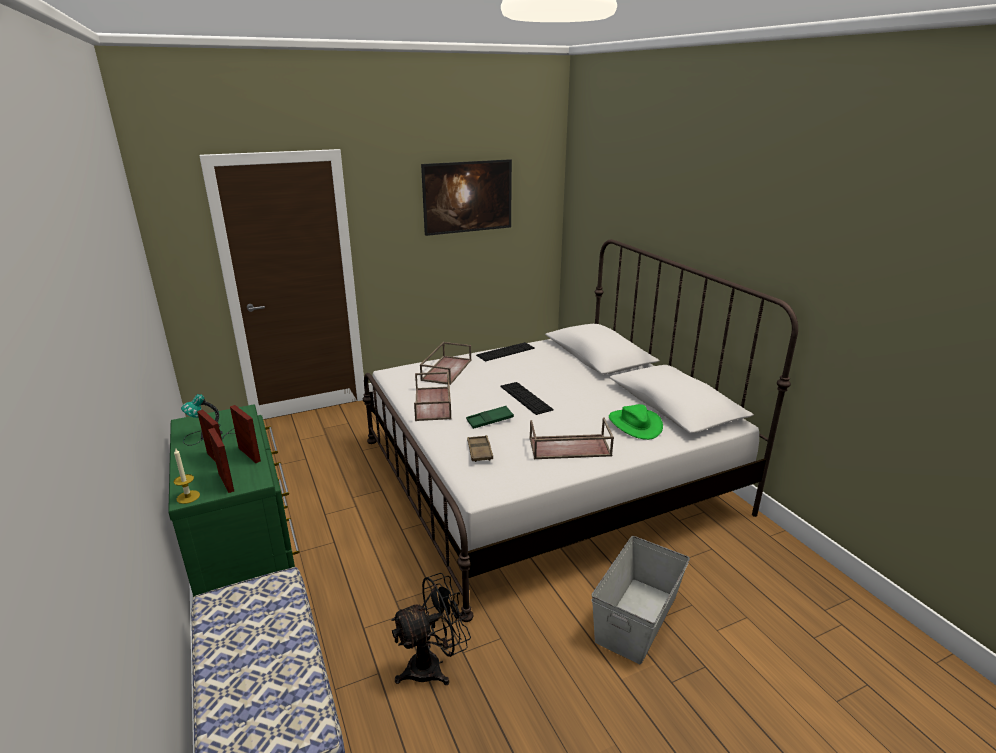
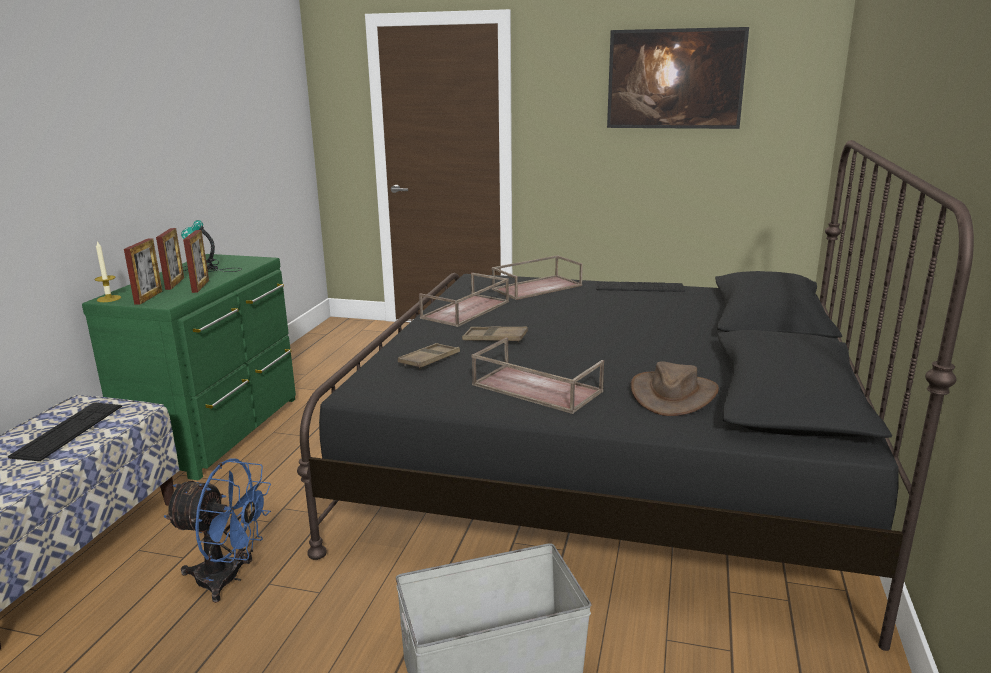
camera: 40 degrees right, 5 degrees down
(433, 666) = (228, 579): black fan -> blue fan
(490, 420) = (495, 339): green tray -> brown tray
(526, 398) = (577, 331): keyboard -> keyboard (69, 430)
(546, 475) = (607, 463): white bed -> black bed
(634, 424) = (673, 394): green hat -> brown hat

